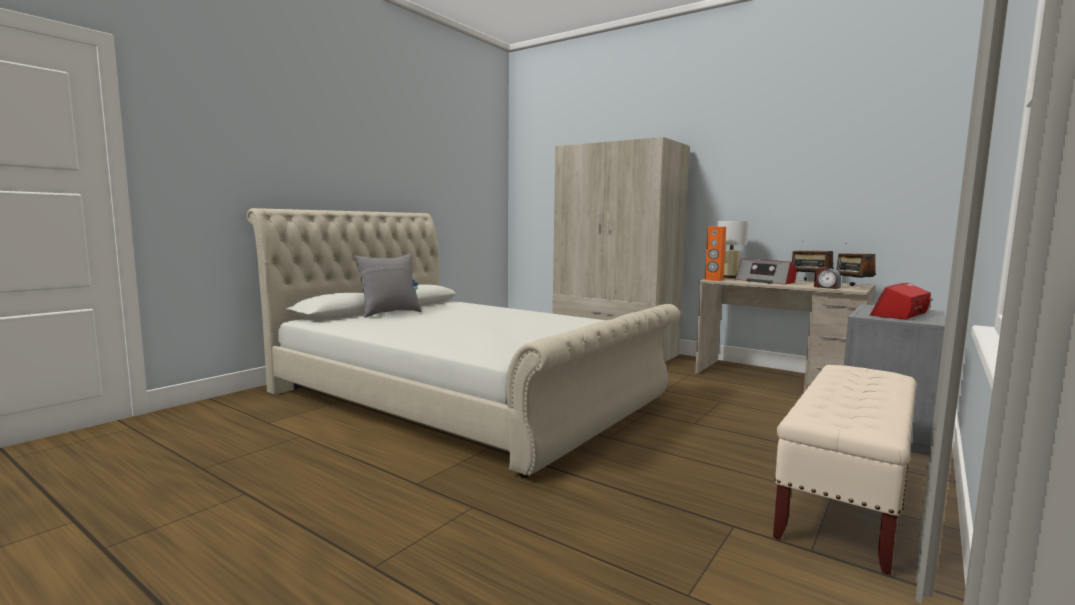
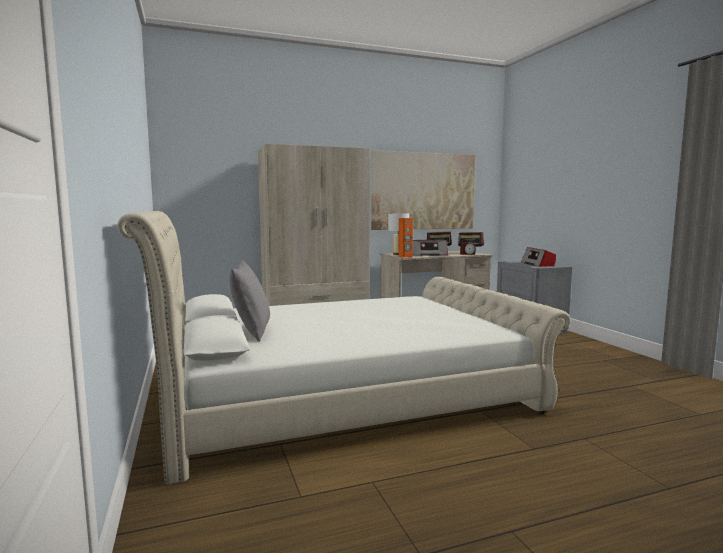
camera: 55 degrees left, 0 degrees up
(802, 189) = (424, 191): none -> picture
(846, 499) = (608, 359): beige bench -> none

